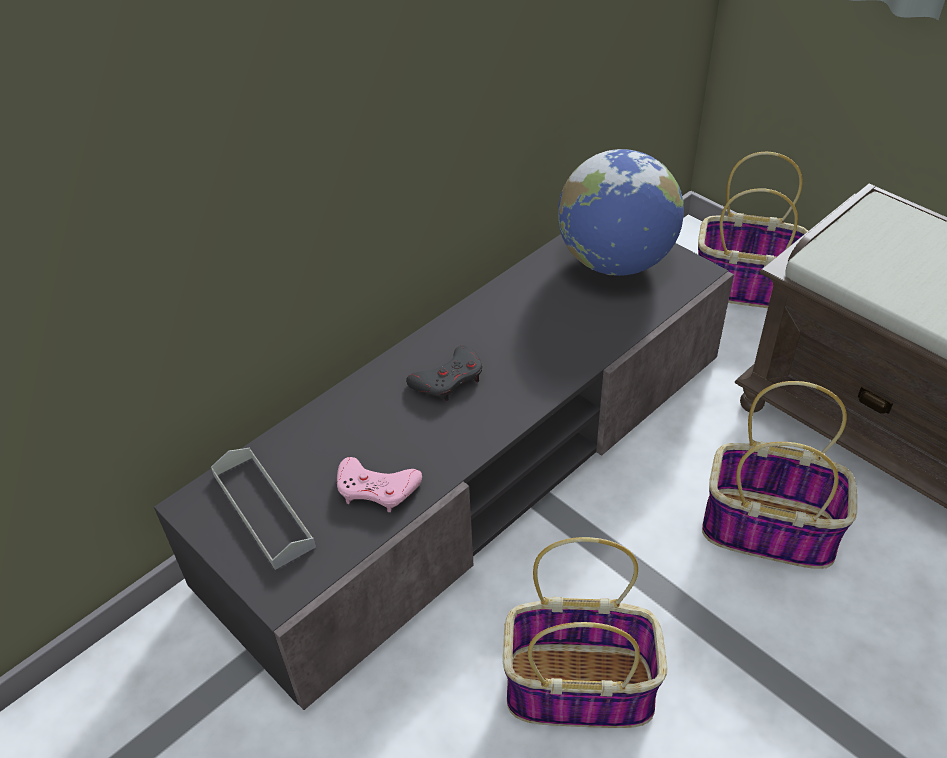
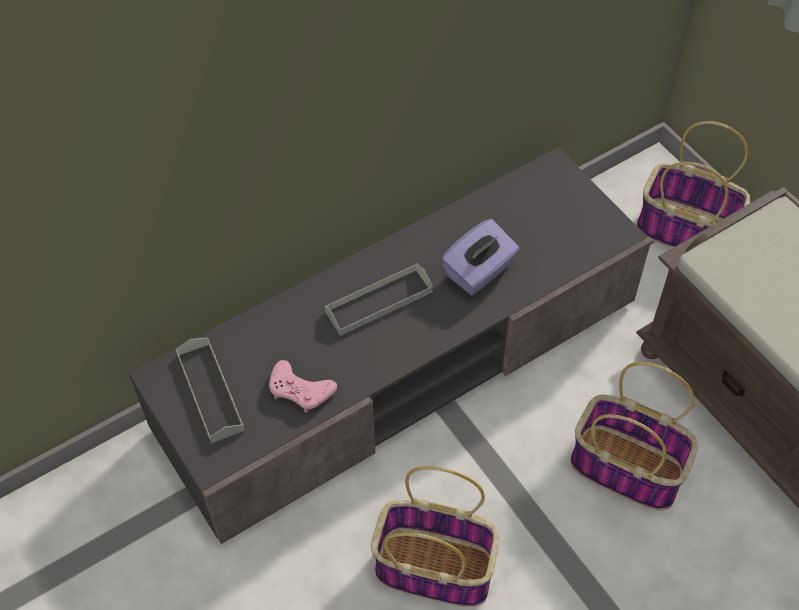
camera: 10 degrees right, 10 degrees up
(448, 379) = (379, 301): grey game controller -> grey tray
(556, 331) = (479, 272): none -> purple tissue box
(615, 262) = (551, 210): globe -> none

